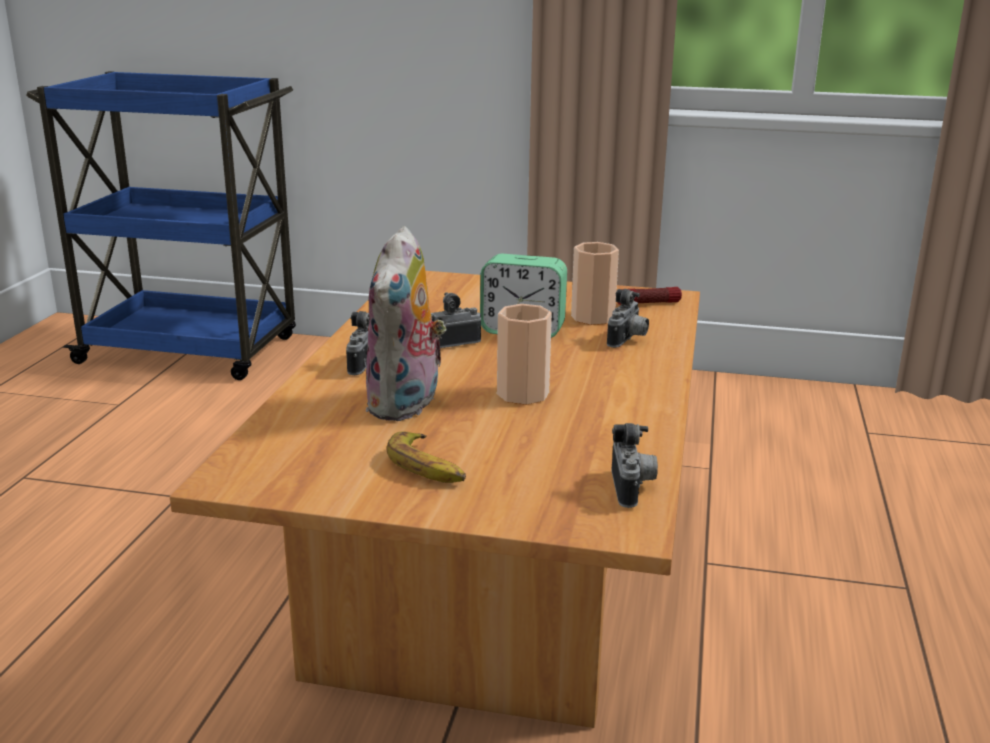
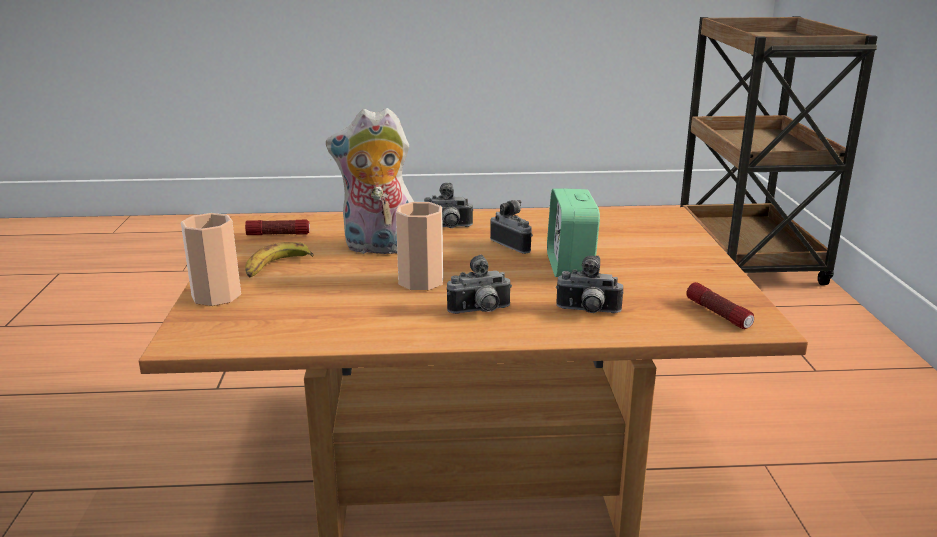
camera: 75 degrees right, 0 degrees up
(192, 351) = (748, 258): blue cart -> brown cart
(301, 461) = (278, 234): none -> flashlight
(592, 317) = (638, 291): cup -> cup (216, 296)
(632, 489) = (249, 337): camera -> camera (480, 312)

